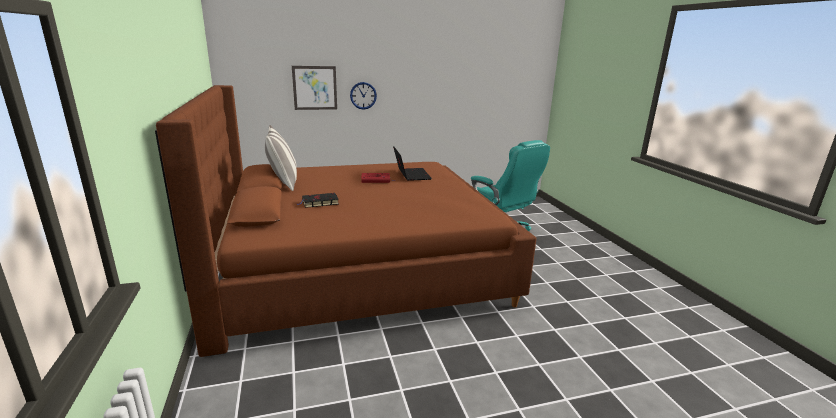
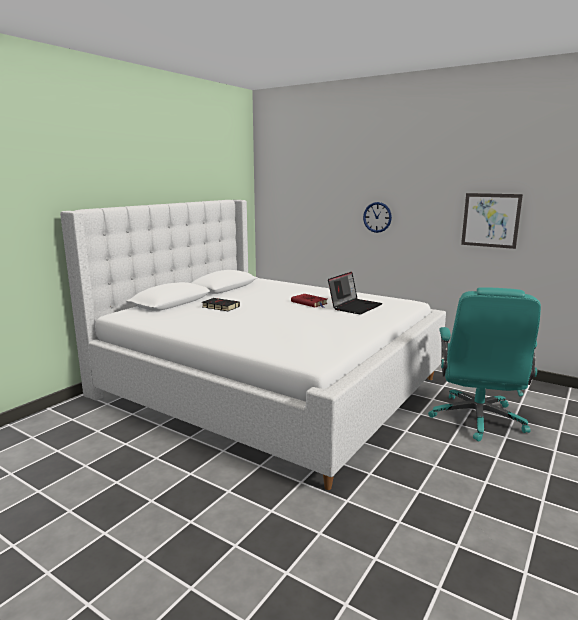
camera: 50 degrees right, 5 degrees down
(283, 183) = (239, 289): pillow -> none
(315, 88) = (331, 206): picture -> picture (490, 220)
(356, 265) = (268, 386): brown bed -> white bed

